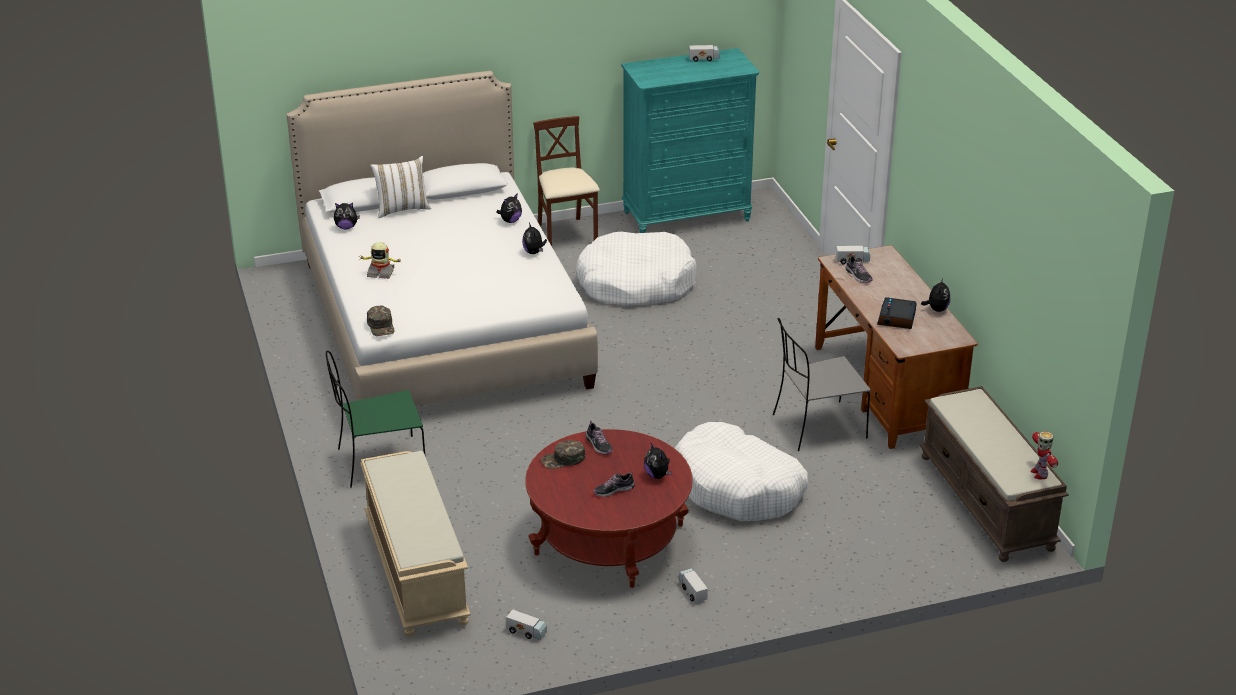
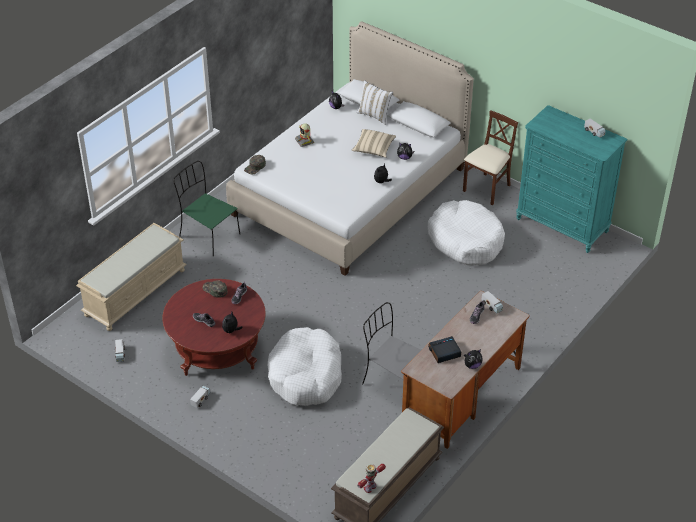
camera: 55 degrees right, 10 degrees up
(465, 234) = (373, 149): none -> beige pillow

